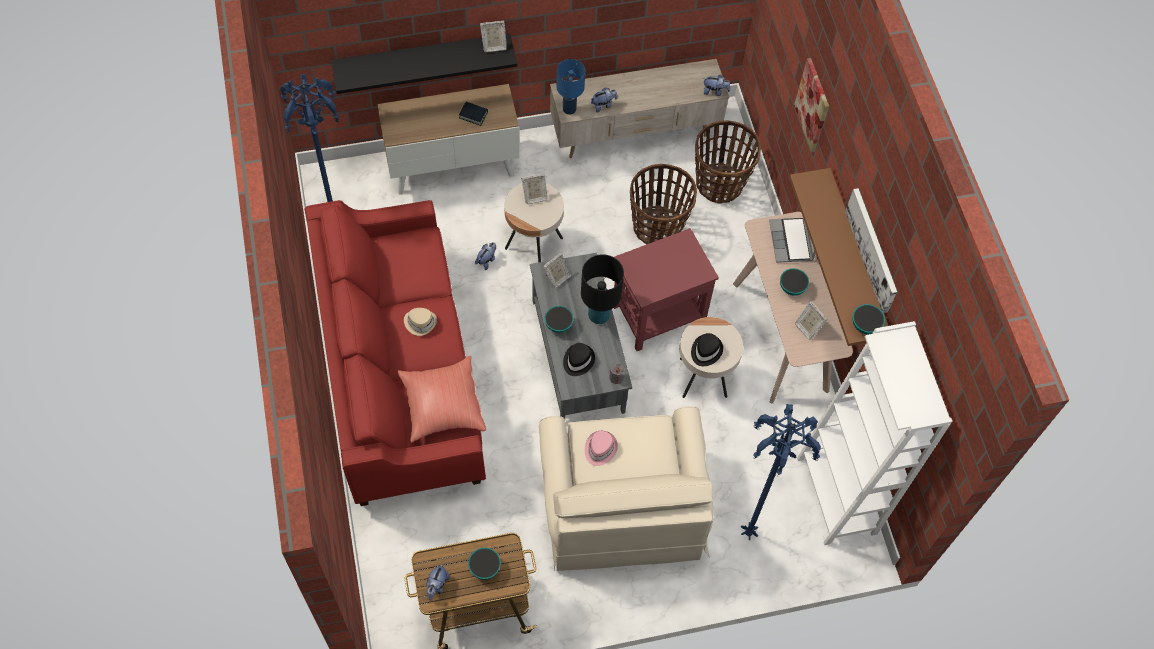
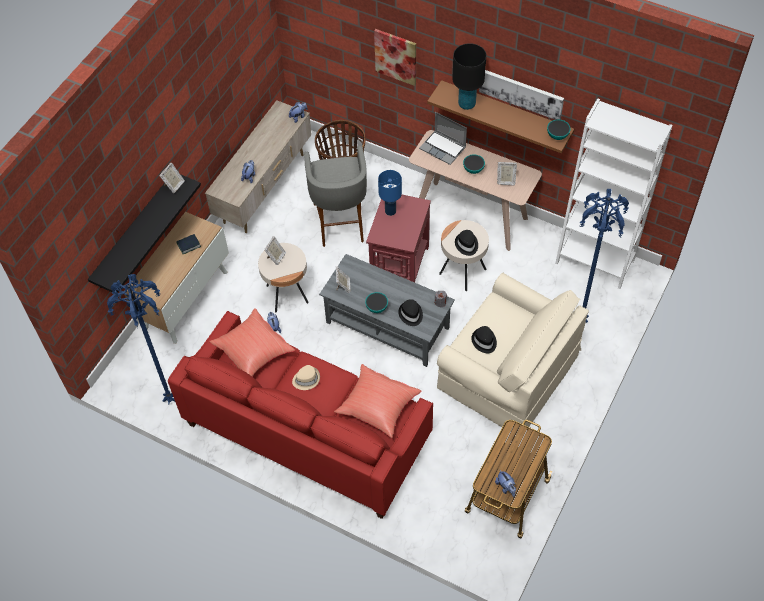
camera: 45 degrees left, 5 degrees down
(412, 256) = (253, 352): none -> red pillow
(484, 568) = (516, 453): bowl -> none
(569, 109) = (234, 195): blue table lamp -> blue table lamp (390, 210)
(599, 315) = (390, 282): black table lamp -> black table lamp (467, 104)
(600, 449) = (484, 341): pink hat -> black hat
(657, 227) = (340, 223): basket -> grey stool

